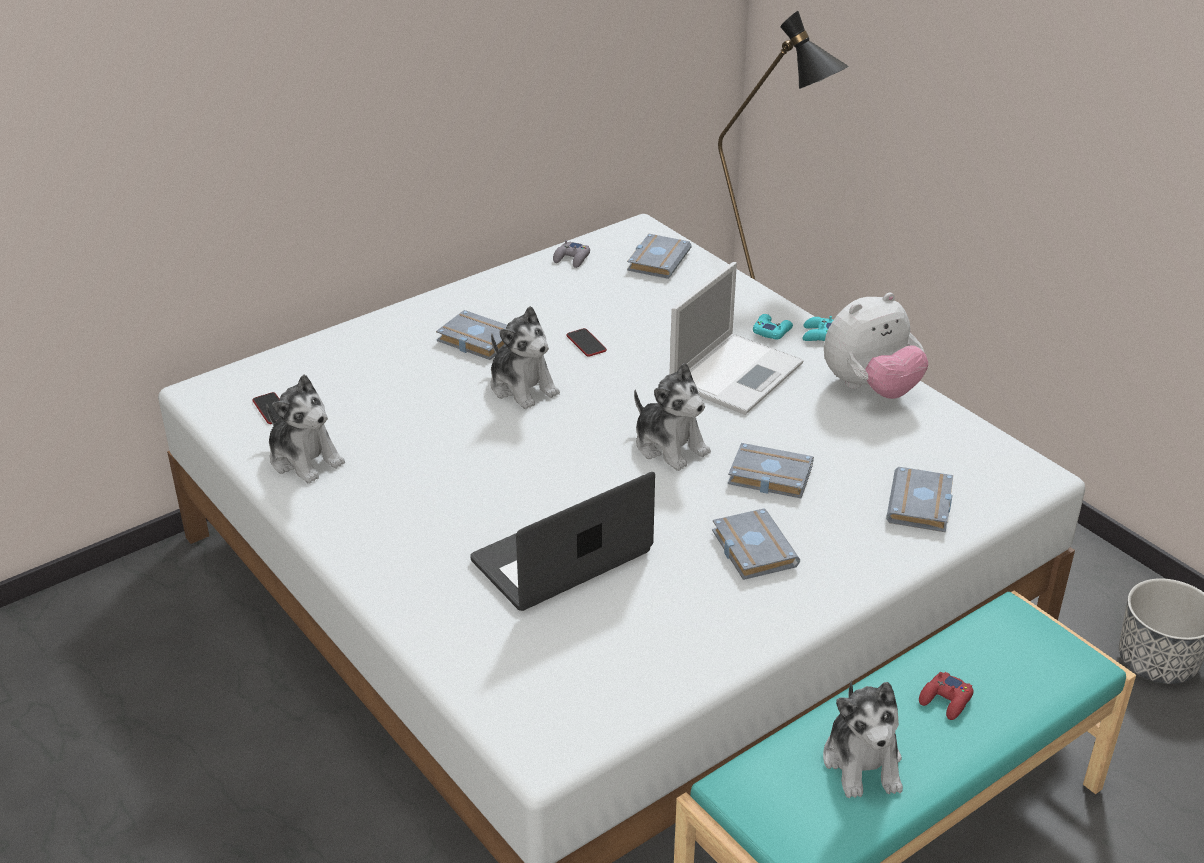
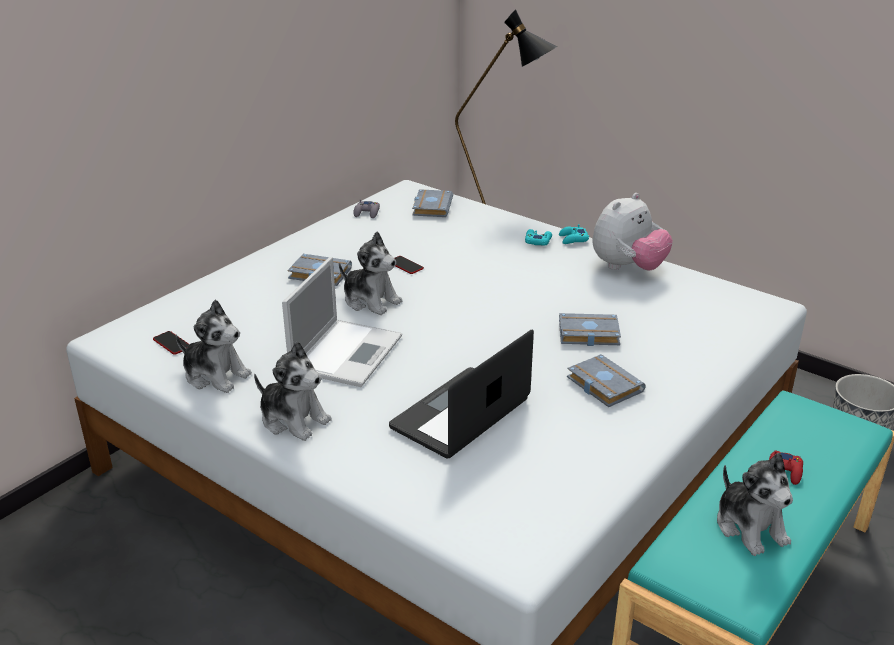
camera: 15 degrees left, 5 degrees down
(670, 446) = (504, 324): plush toy -> plush toy (293, 419)
(737, 372) = (527, 270): laptop -> laptop (347, 352)
(922, 506) = (707, 337): grey book -> none

